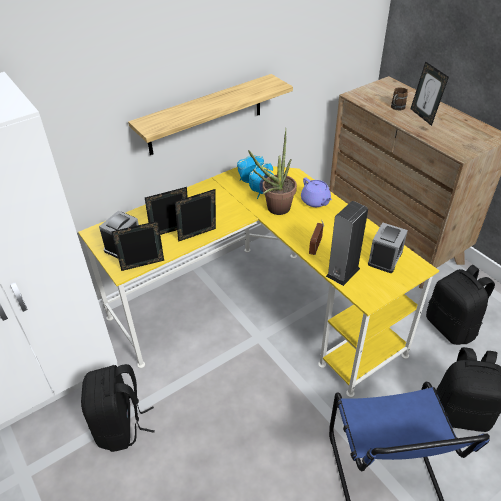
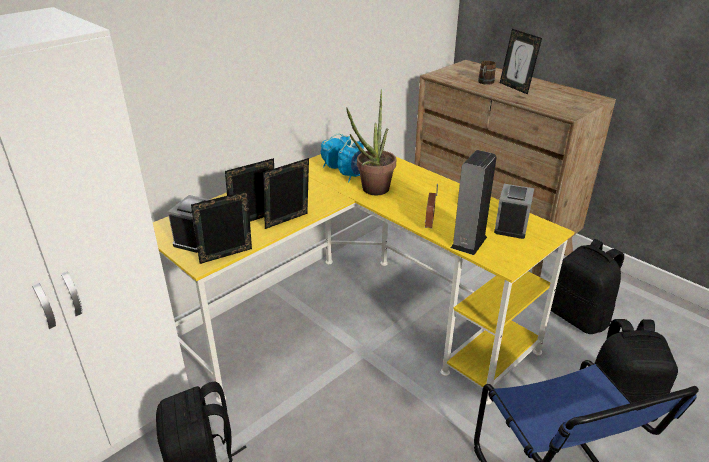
camera: 10 degrees left, 10 degrees down
(205, 115) = (282, 90): shelf -> none
(315, 201) = (416, 180): purple teapot -> none

